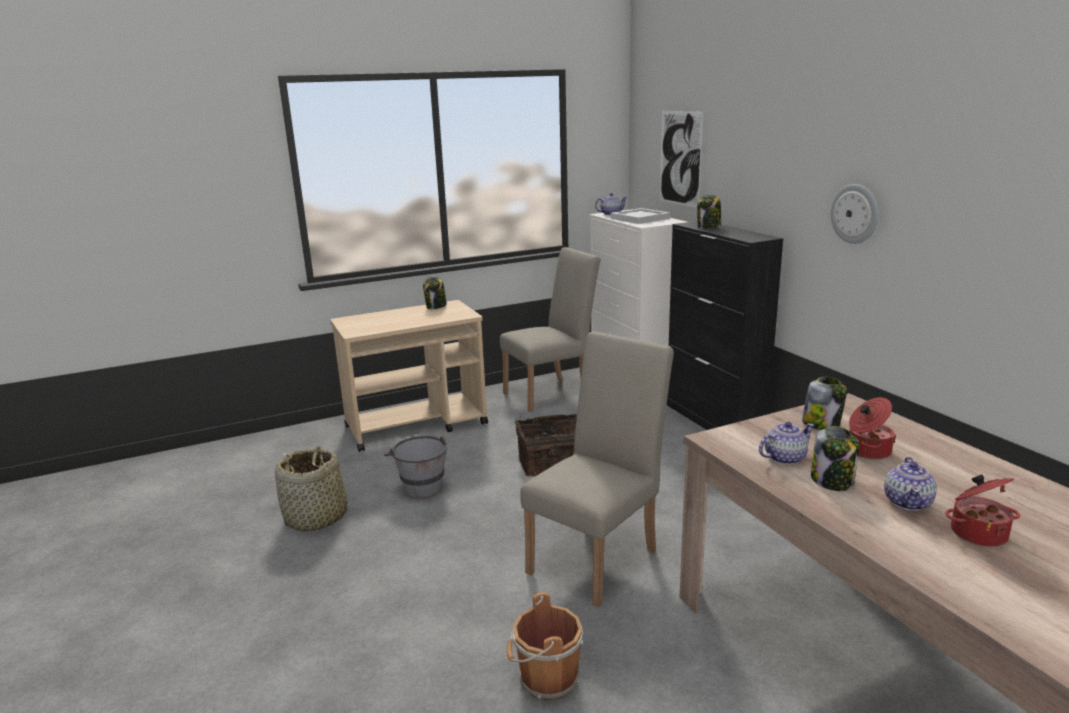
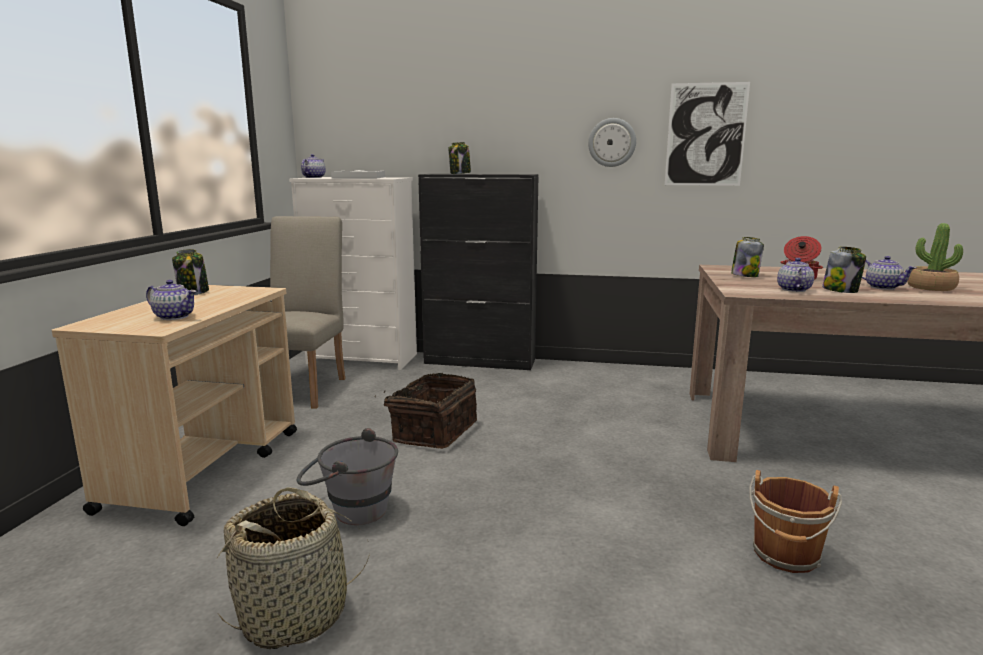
camera: 55 degrees left, 5 degrees down
(380, 325) = (174, 316): none -> teapot
(599, 556) = (619, 468): beige chair -> none
(680, 158) = (385, 116): picture -> picture (706, 135)
(977, 533) = (930, 287): cooking pot -> potted plant

